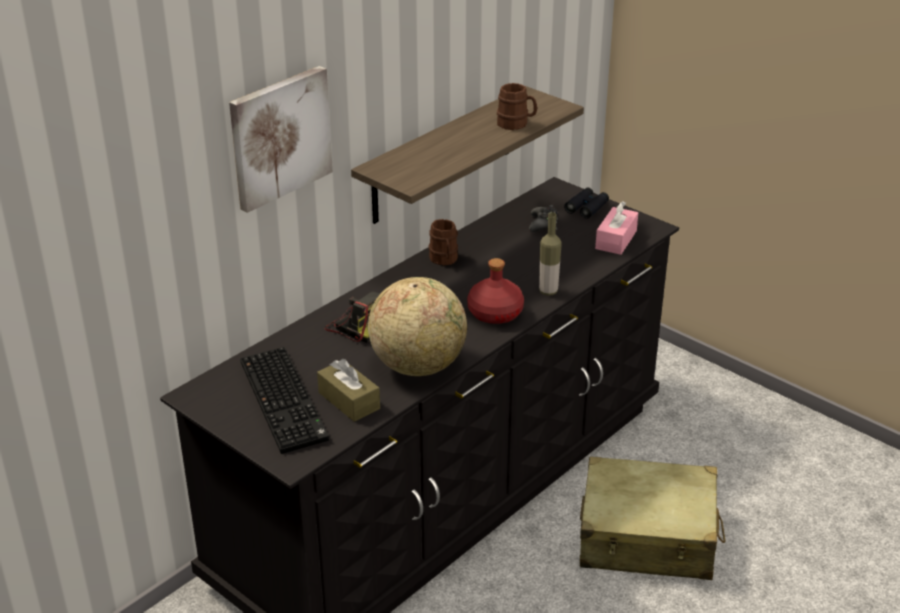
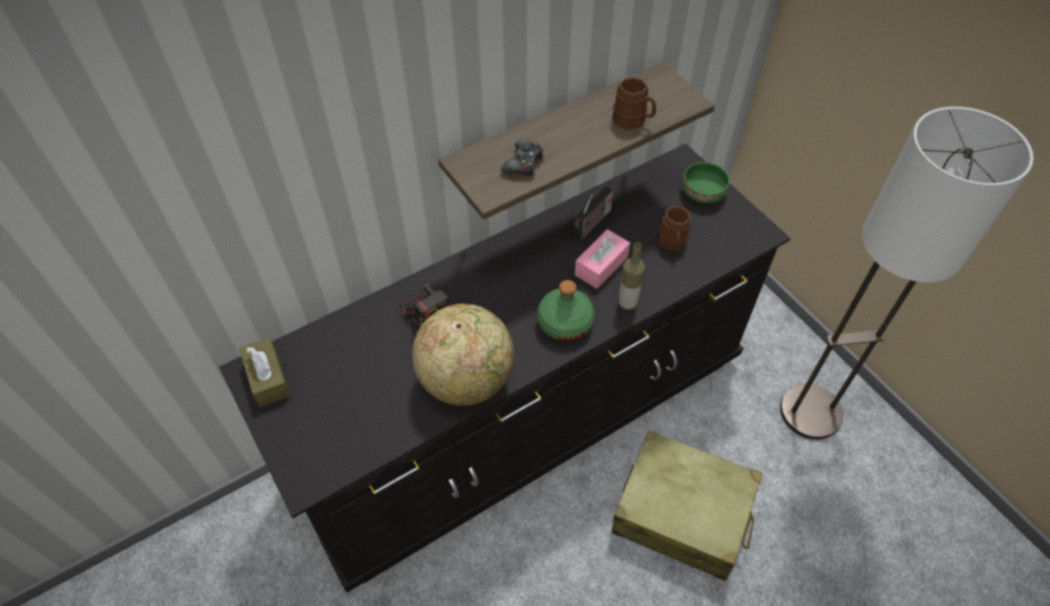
camera: 15 degrees right, 20 degrees up
(280, 137) = (341, 139): picture -> none
(286, 401) = (327, 399): keyboard -> none
(349, 400) = (385, 413): brown tissue box -> brown tissue box (268, 378)
(444, 260) = (540, 238): brown mug -> brown mug (672, 244)
(490, 243) = (591, 224): none -> radio
(495, 313) = (565, 322): red bottle -> green bottle
(543, 224) = (653, 208): black game controller -> black game controller (523, 163)
(586, 207) = (704, 193): black binoculars -> green bowl
(616, 240) = (719, 244): pink tissue box -> pink tissue box (601, 266)
(745, 432) = (810, 412): none -> floor lamp

